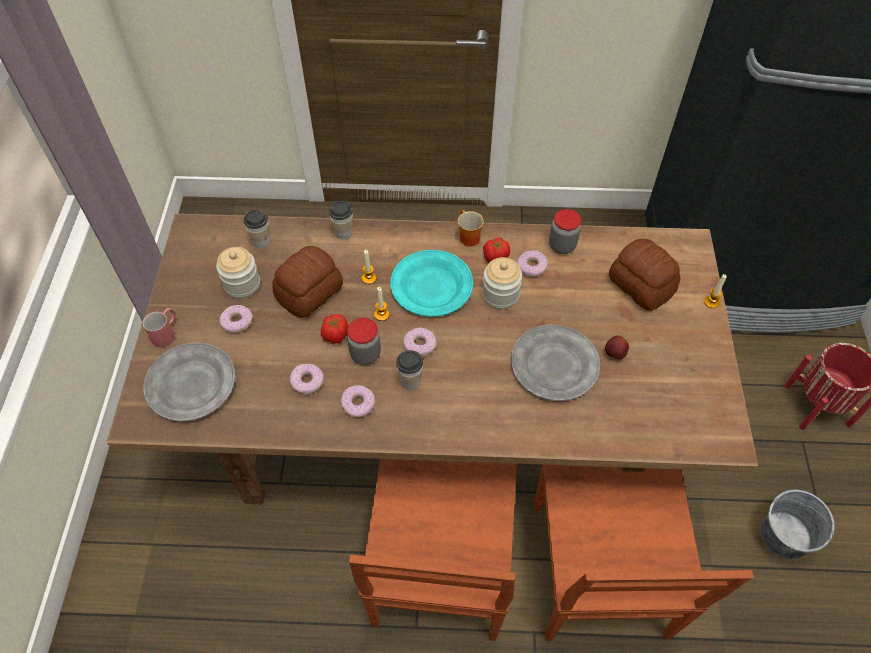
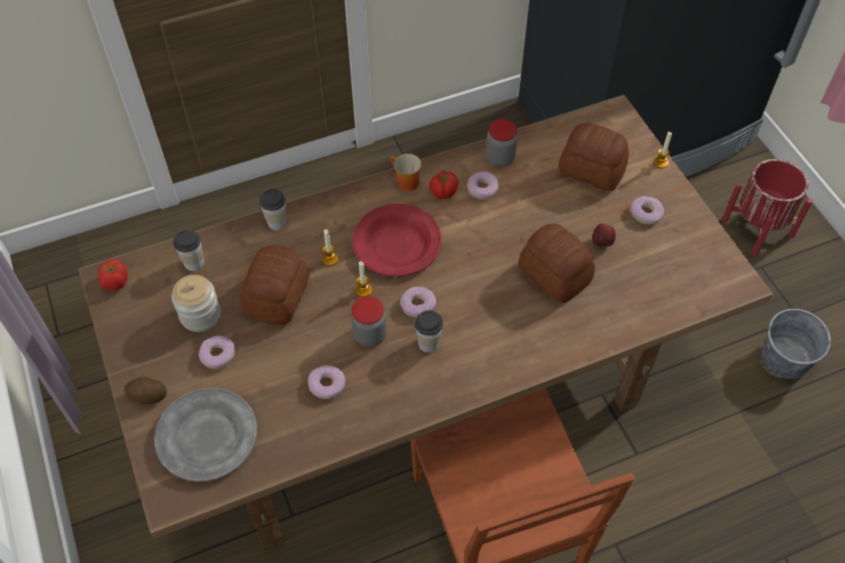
camera: 25 degrees left, 0 degrees up
(167, 333) = (148, 396): red mug -> potato
(335, 335) = (328, 328): tomato -> tomato (115, 282)
(358, 404) = (390, 385): donut -> donut (646, 213)
(432, 286) = (397, 243): turquoise plate -> red plate
(500, 295) = (468, 227): jar -> none
(554, 366) = (554, 275): grey plate -> bread
(598, 573) = (645, 464): brown chair -> none

